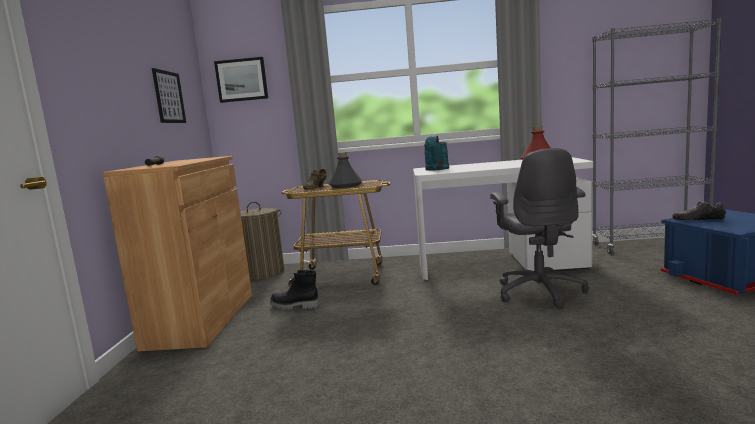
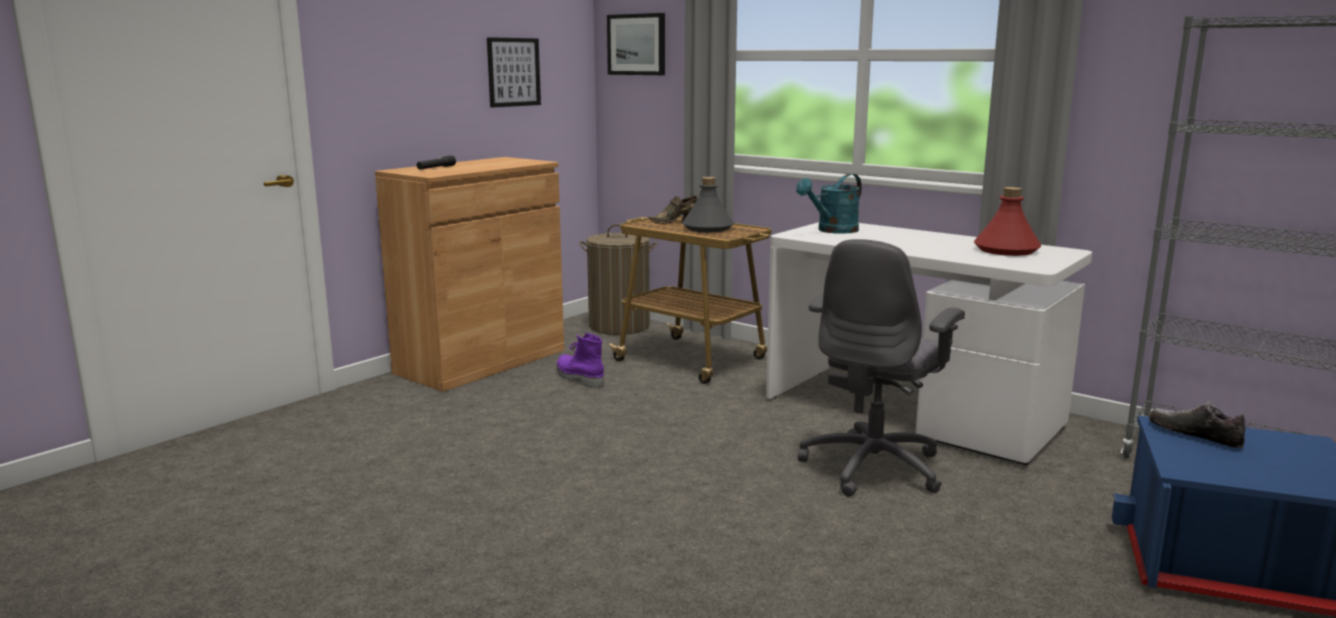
camera: 35 degrees right, 5 degrees up
(294, 306) = (578, 378): black boot -> purple boot

